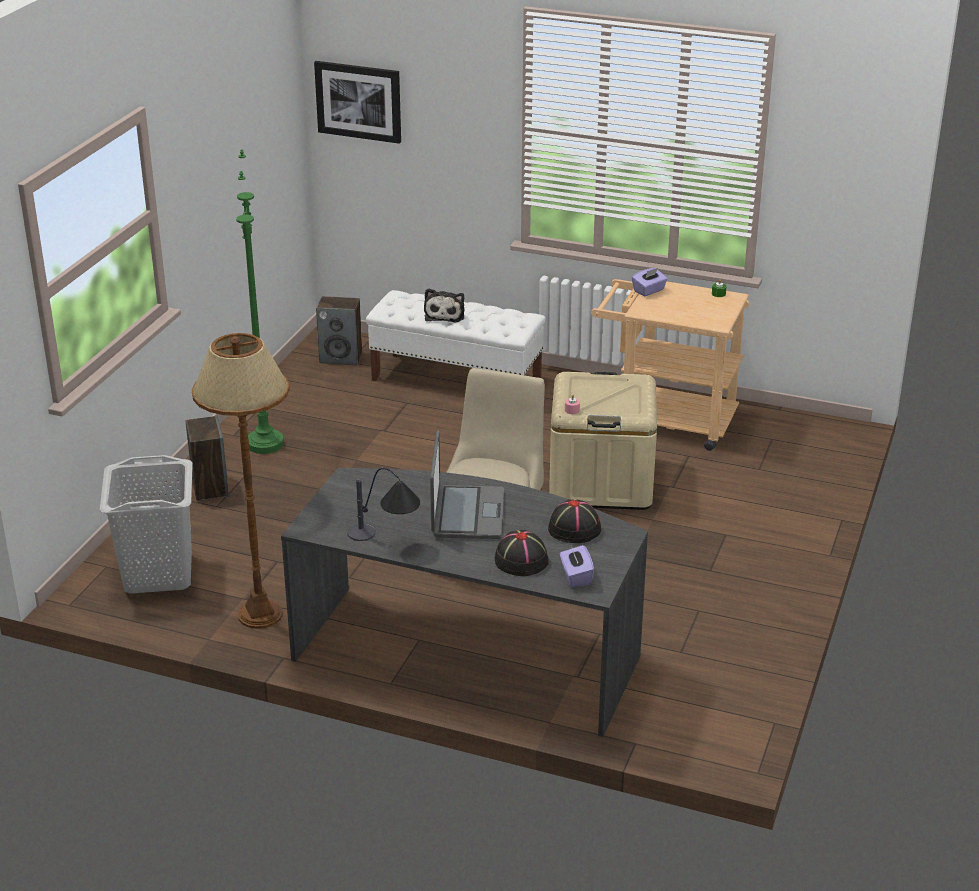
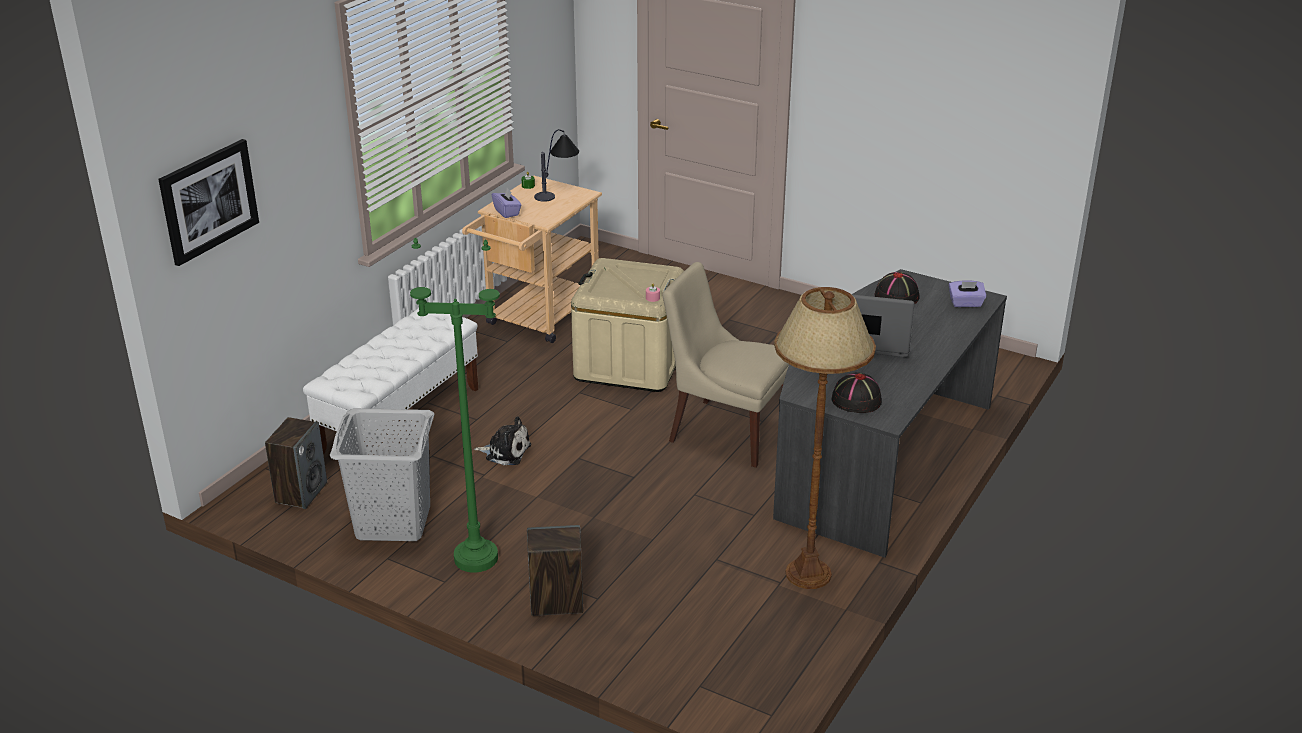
camera: 80 degrees left, 0 degrees up
(157, 574) = (723, 645): grey laundry basket -> grey laundry basket (393, 522)
(386, 540) = (909, 381): table lamp -> table lamp (557, 189)
(445, 314) = (393, 356): plush toy -> plush toy (505, 452)
(521, 560) = (942, 323): black hat -> black hat (856, 400)

